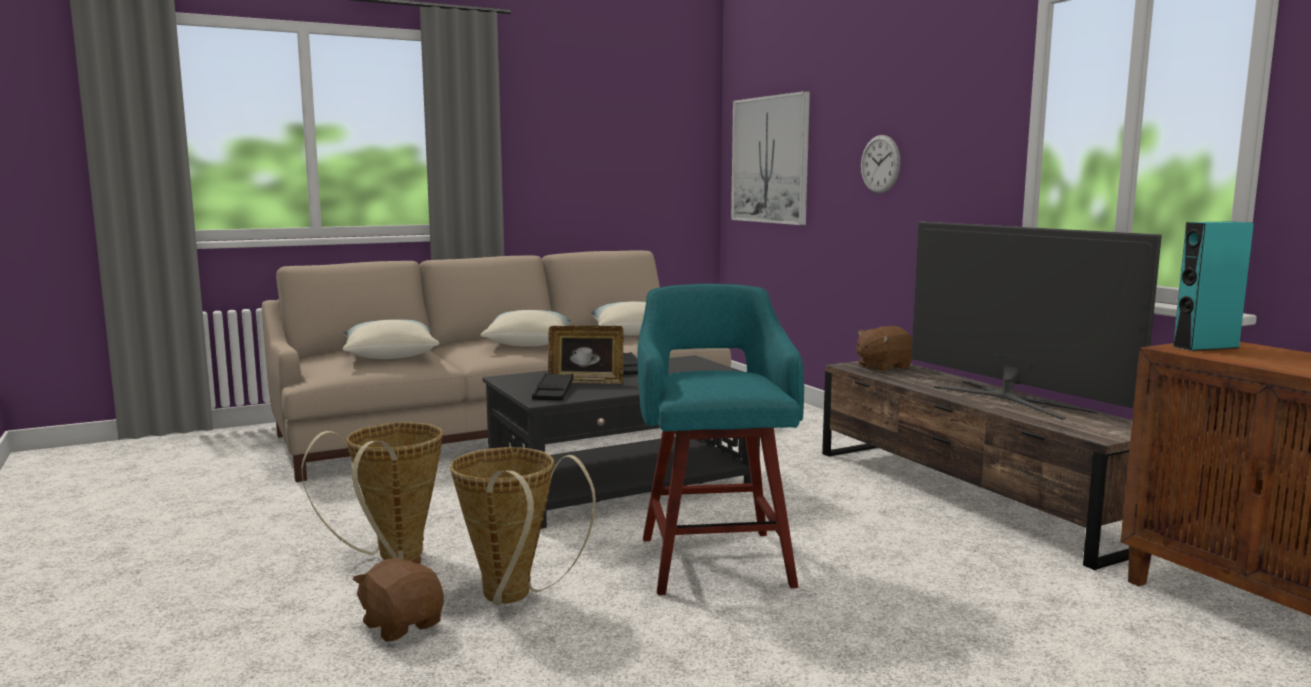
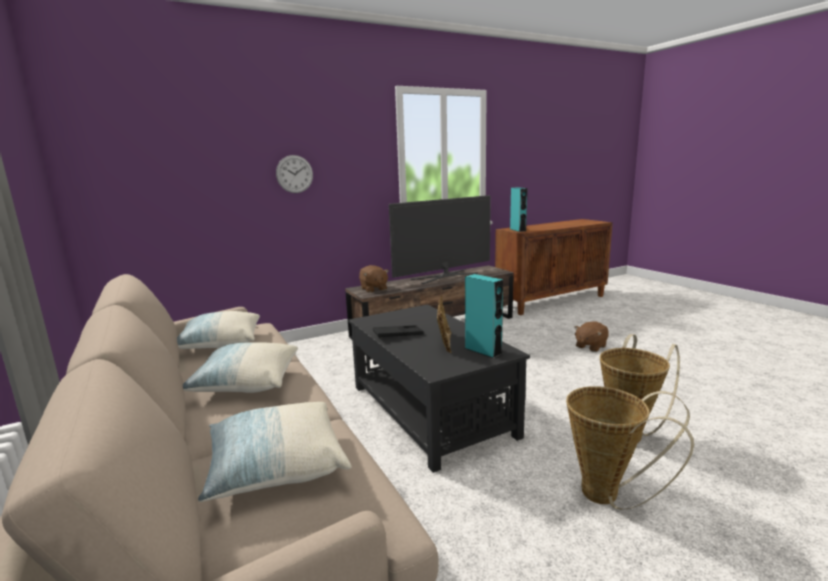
camera: 90 degrees left, 5 degrees up
(403, 625) = (695, 468): brown plush toy -> brown plush toy (590, 346)
(553, 392) = (483, 351): black tray -> turquoise speaker
(715, 559) = (539, 380): turquoise stool -> none
(770, 160) = (152, 174): picture -> none

